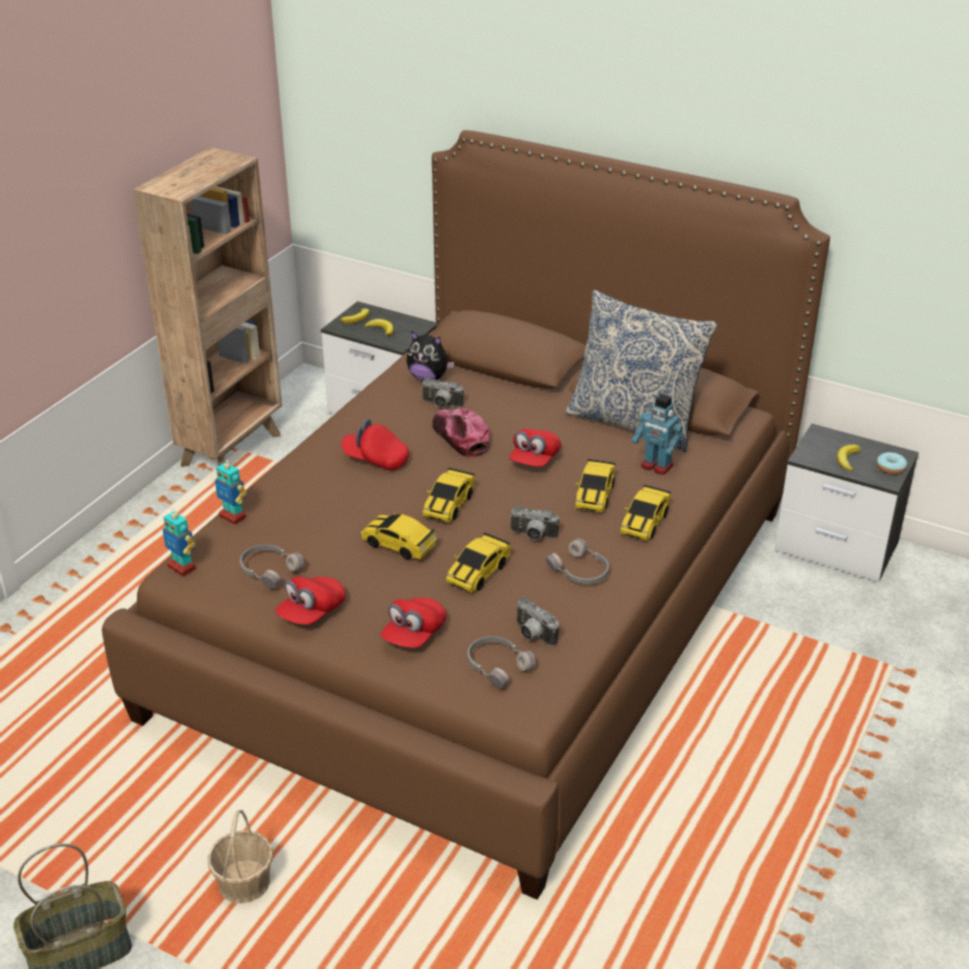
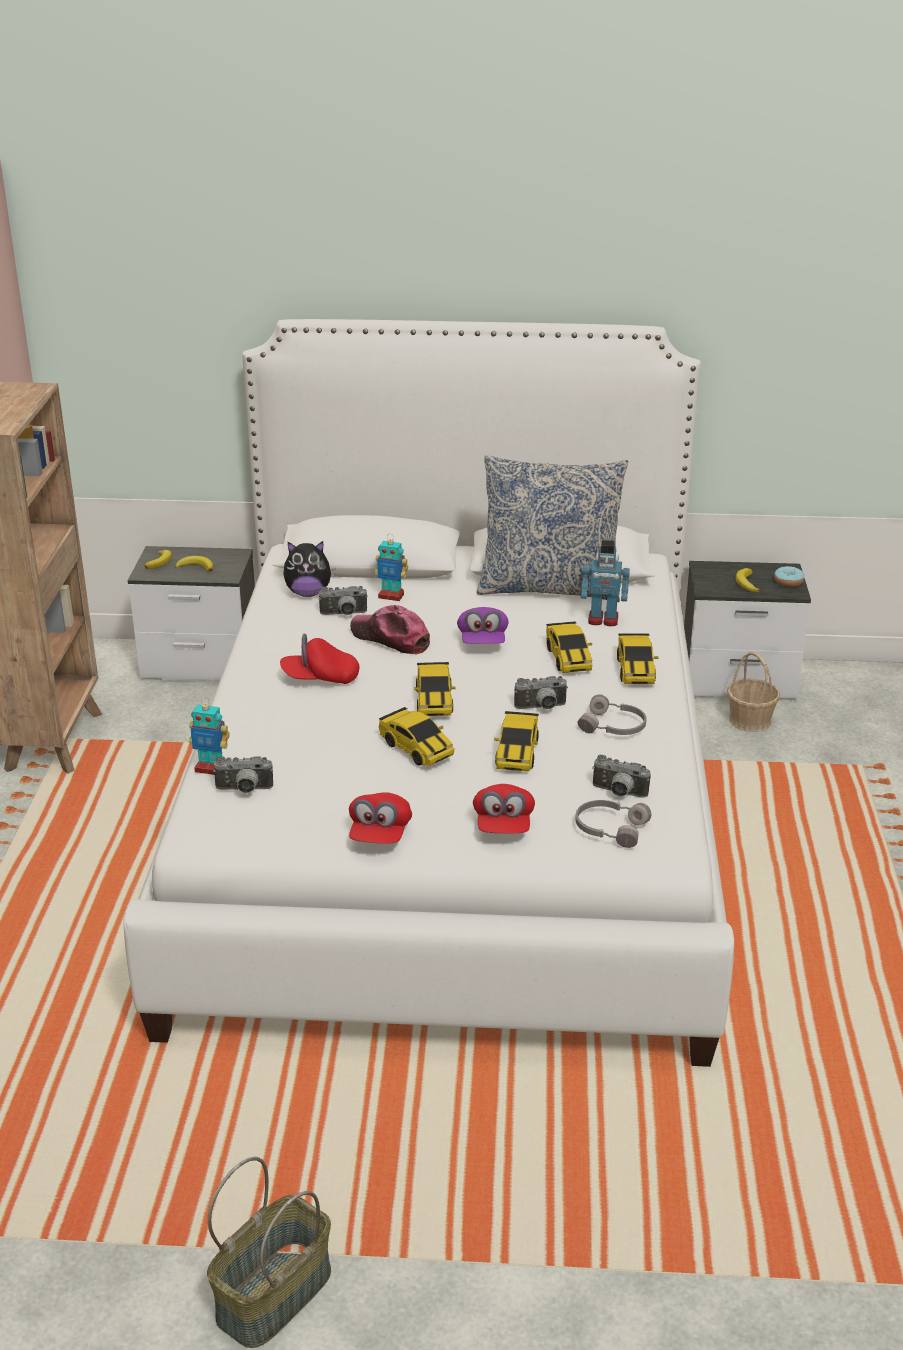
camera: 25 degrees left, 5 degrees down
(182, 567) = (196, 831): toy robot -> toy robot (391, 596)
(239, 543) = (244, 790): none -> camera
(244, 882) = (404, 1157): basket -> basket (750, 720)
(269, 570) = (300, 807): grey headphones -> none
(398, 544) = (416, 748): toy car -> toy car turned 135 degrees counterclockwise
(483, 606) = (449, 819): brown bed -> white bed
(534, 460) = (482, 642): red cap -> purple cap

